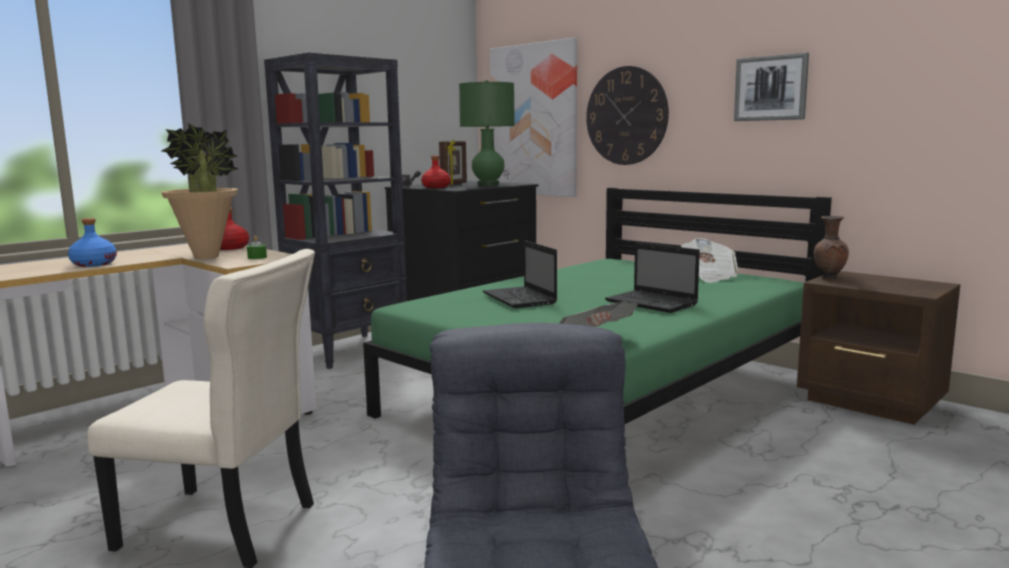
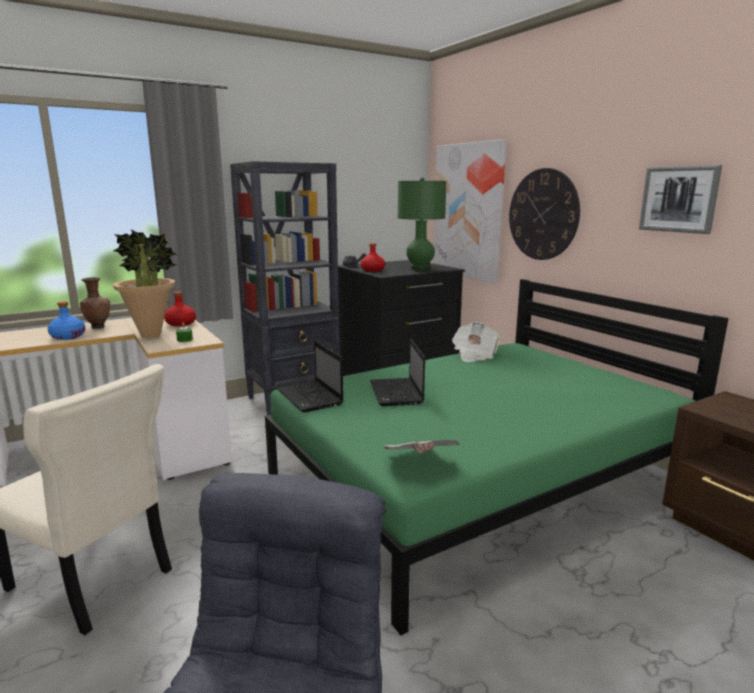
camera: 15 degrees right, 5 degrees up
(454, 184) = (394, 265): picture frame -> none
(653, 303) = (512, 415): laptop -> laptop (311, 398)
(708, 276) = (590, 381): newspaper -> newspaper (474, 355)
(828, 278) = (709, 403): brown vase -> brown vase (98, 327)

